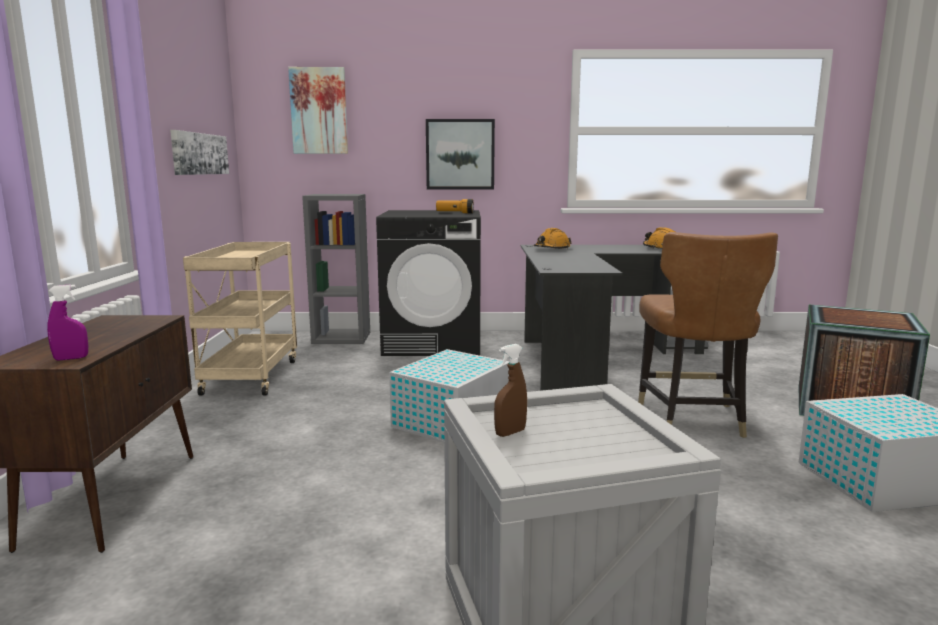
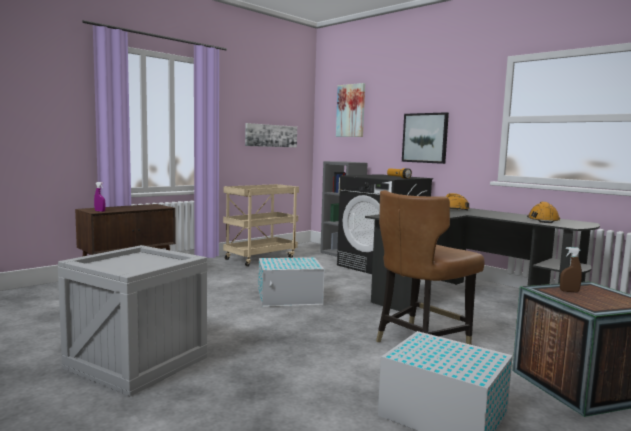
camera: 45 degrees right, 5 degrees down
(510, 433) = (125, 258): brown spray bottle -> brown spray bottle (569, 291)

